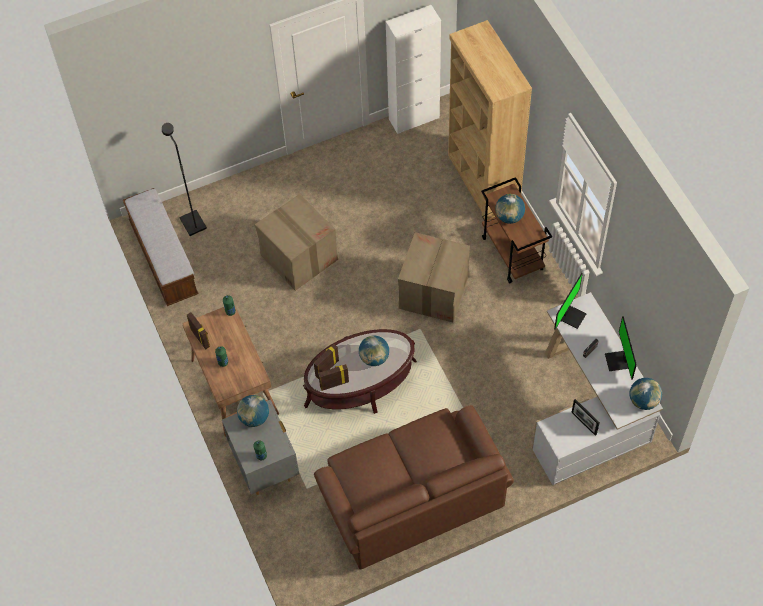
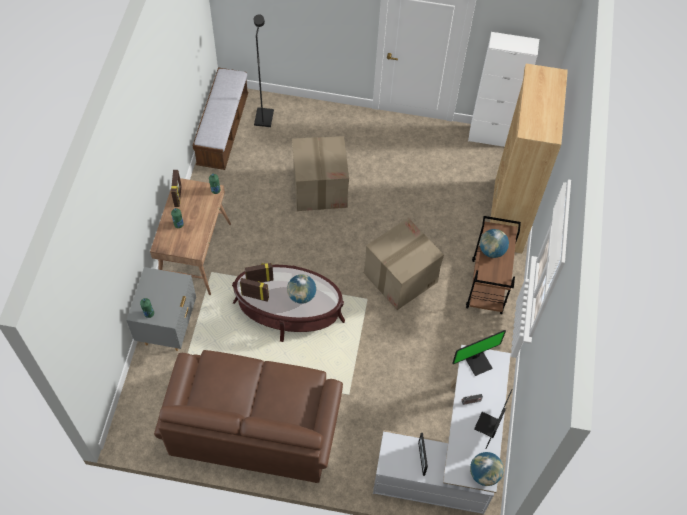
camera: 30 degrees right, 0 degrees up
(254, 418) = (168, 281): globe -> none

